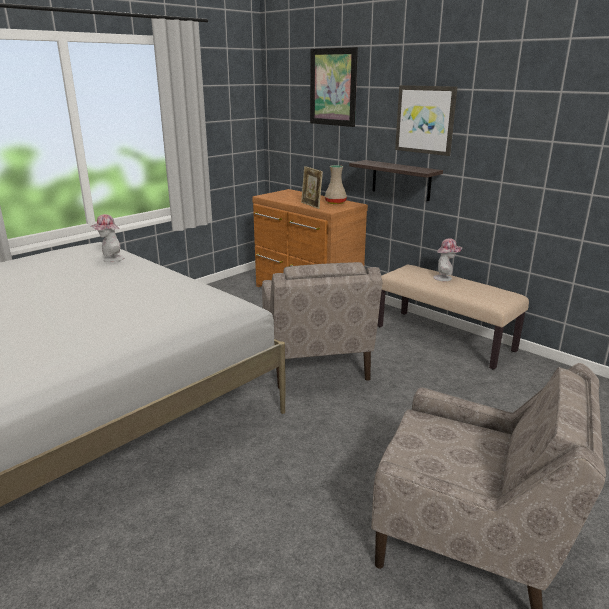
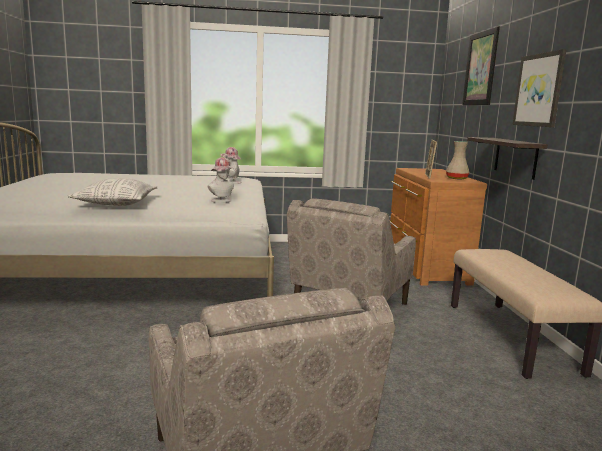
camera: 40 degrees right, 10 degrees down
(80, 344) = (116, 204): none -> pillow
(445, 278) = (521, 264): hat -> hat (222, 201)

